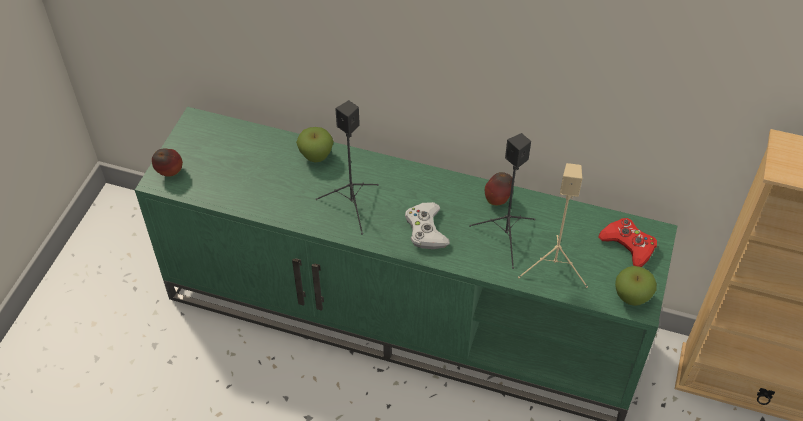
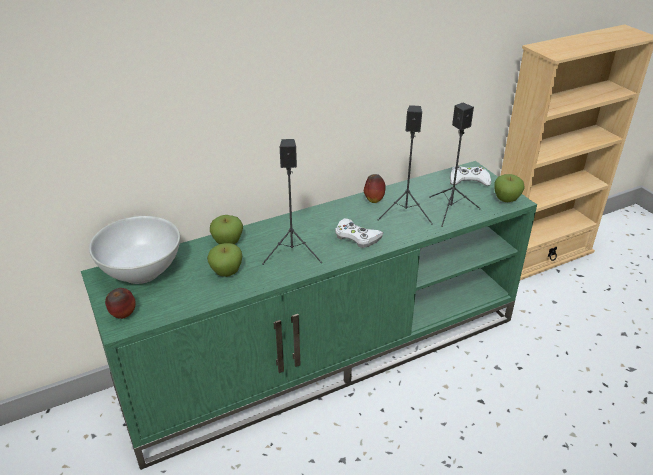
camera: 45 degrees left, 15 degrees down
(224, 138) = (141, 271): none -> white bowl
(280, 187) = (226, 272): none -> apple
(555, 266) = (451, 210): beige speaker -> black speaker
(628, 245) = (468, 180): red game controller -> white game controller

